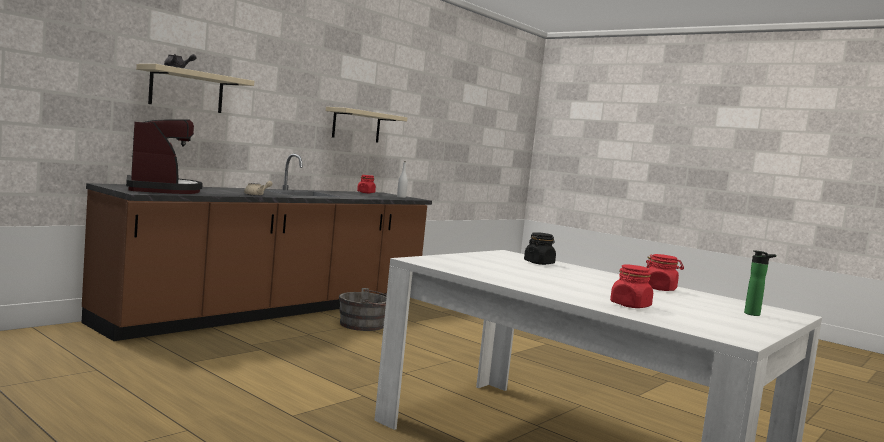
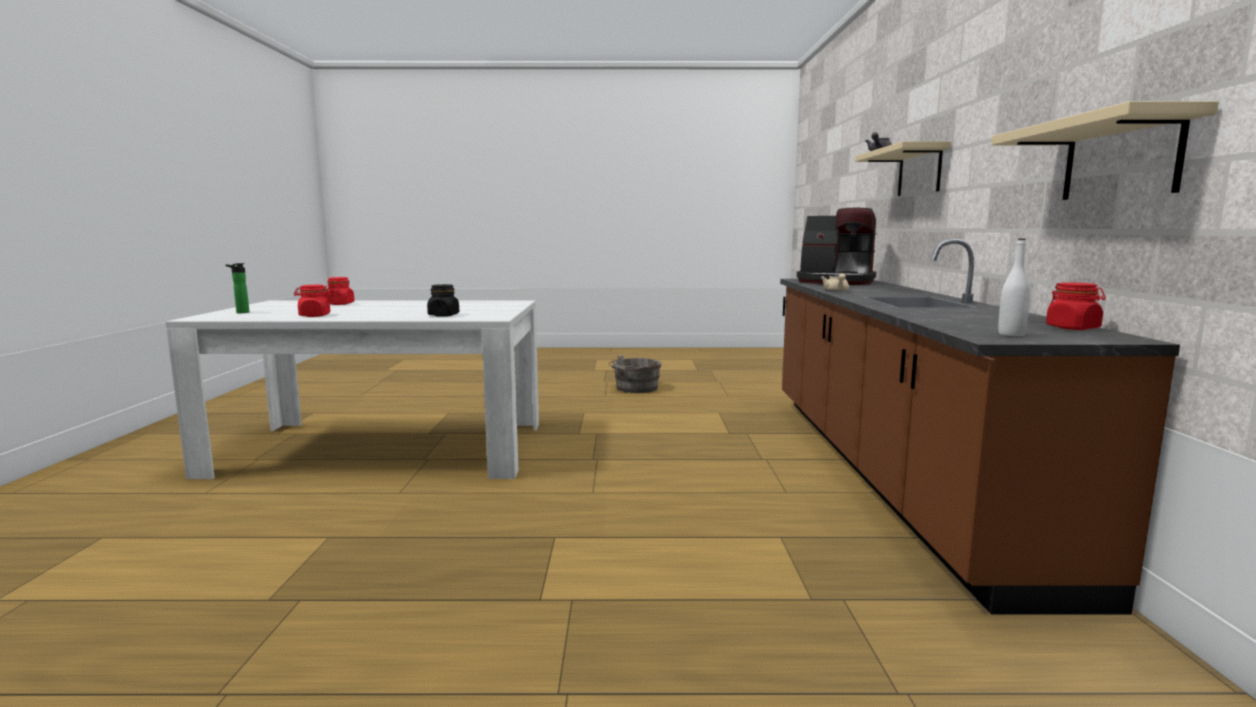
camera: 140 degrees right, 5 degrees up
(365, 325) = (782, 496): grey bucket -> grey bucket (635, 388)

